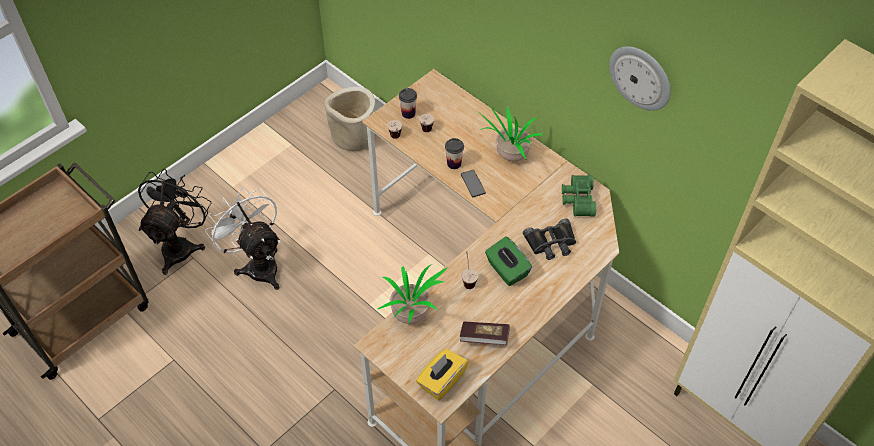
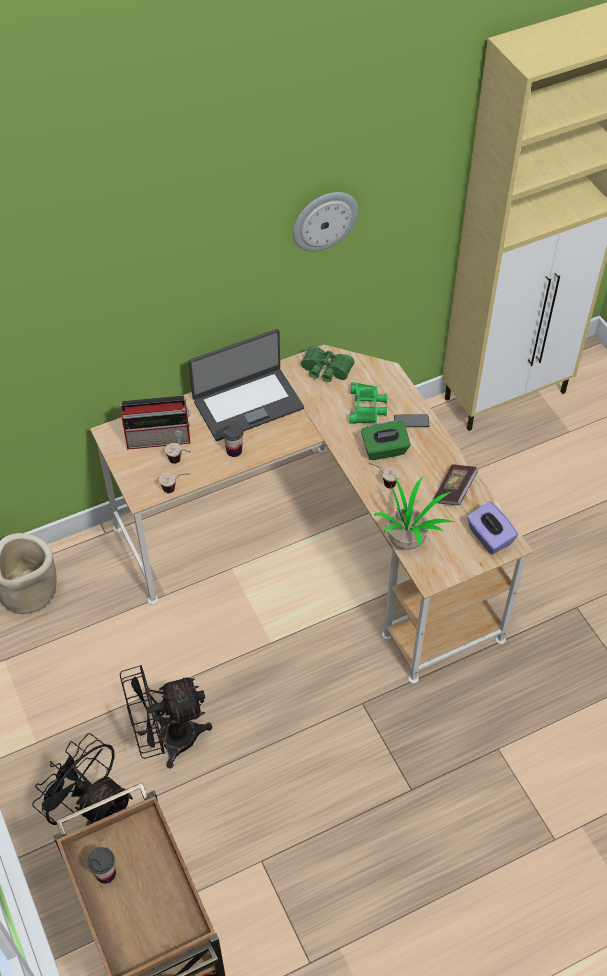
camera: 70 degrees left, 0 degrees up
(258, 264) = (167, 740): white fan -> black fan
(408, 113) = (144, 469): cup -> cup (106, 873)
(441, 381) = (489, 537): yellow tissue box -> purple tissue box
(444, 113) = (160, 438): none -> radio
(473, 184) = (268, 443): phone -> phone (411, 421)
(510, 156) = (247, 403): potted plant -> laptop
(551, 243) = (367, 407): black binoculars -> green binoculars

